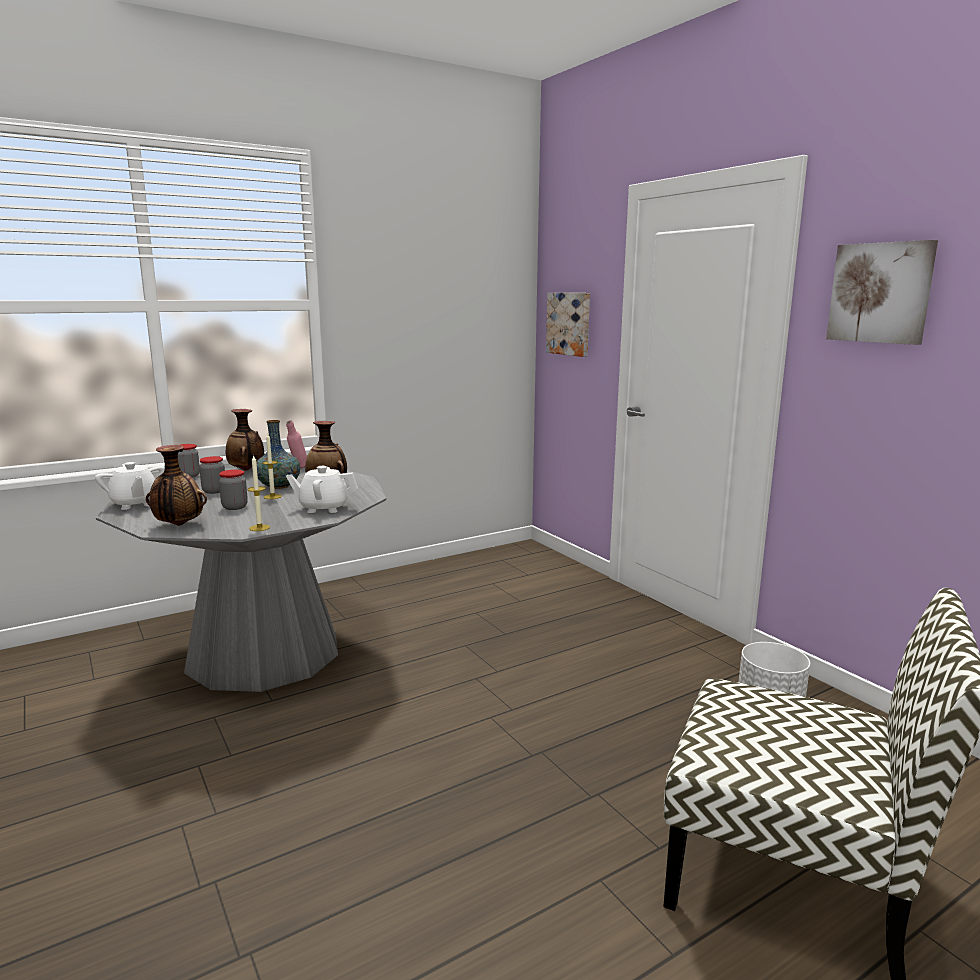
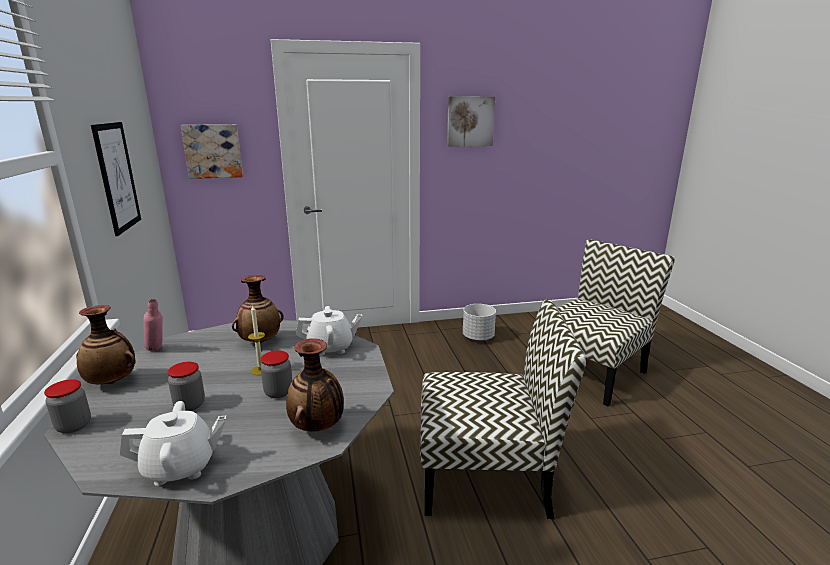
camera: 70 degrees left, 5 degrees up
(259, 528) = (366, 380): candle -> none
(279, 486) = (222, 365): vase -> none
(323, 508) = (330, 348): white teapot -> white teapot turned 120 degrees counterclockwise
(387, 770) = (486, 475): none -> chair
(417, 333) = (117, 177): none -> picture

